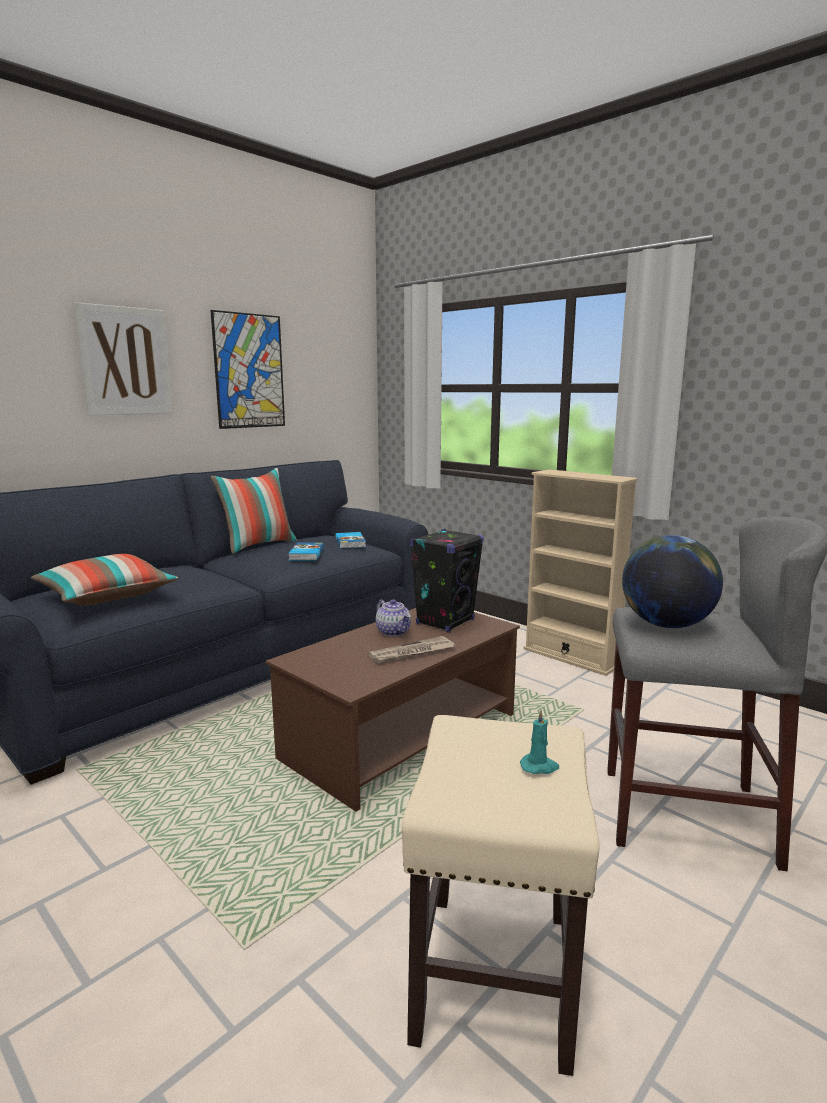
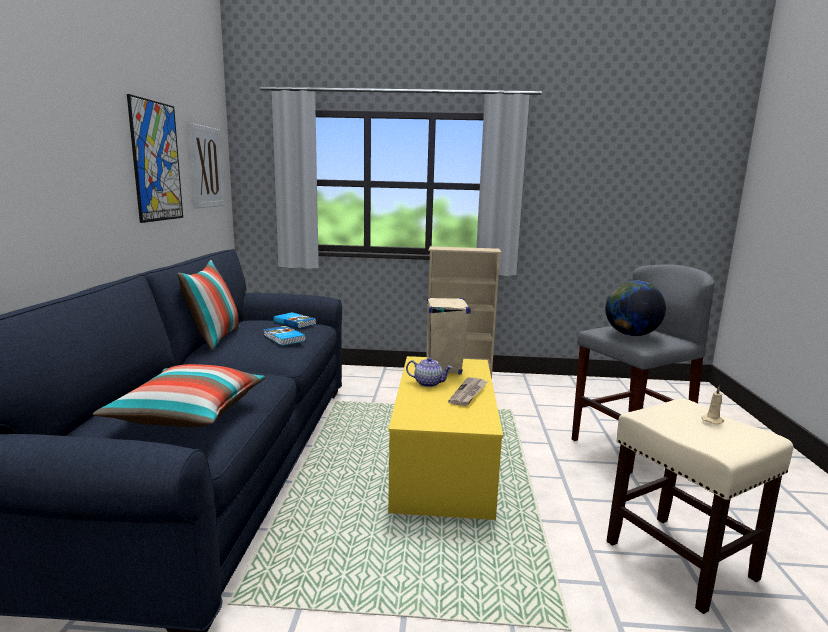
camera: 40 degrees left, 0 degrees up
(125, 361) = (64, 146): picture -> picture (206, 167)
(403, 735) = (443, 462): brown coffee table -> yellow coffee table
(445, 622) = (444, 368): black speaker -> beige speaker
(539, 767) = (713, 420): turquoise candle -> beige candle

